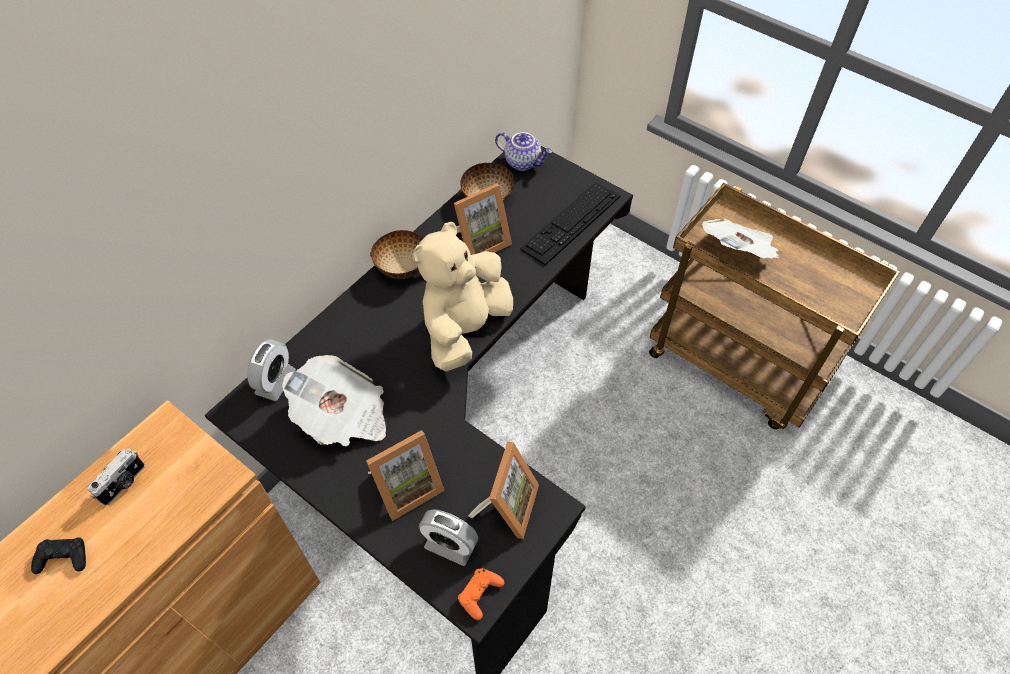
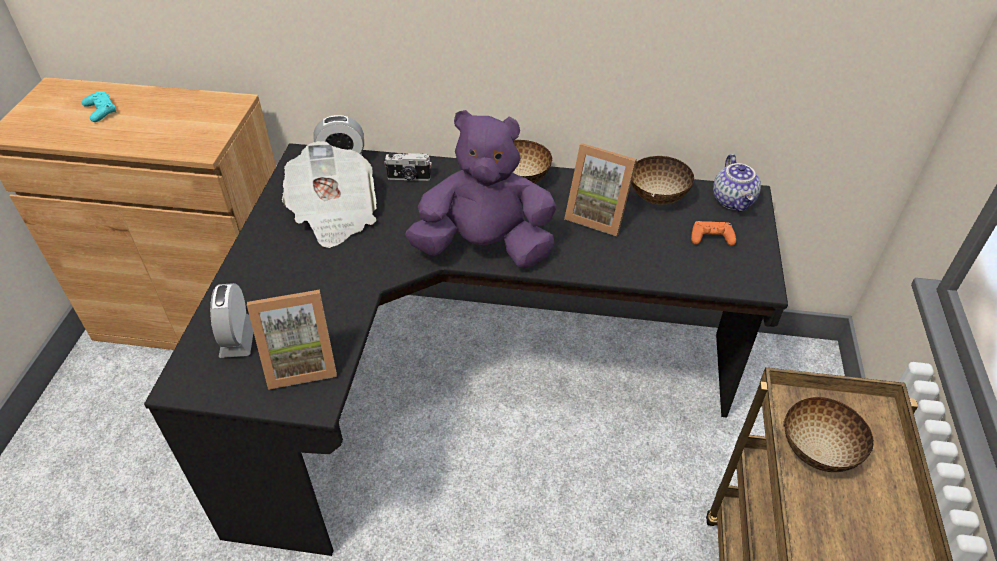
camera: 60 degrees right, 10 degrees down
(63, 558) = (101, 111): black game controller -> turquoise game controller
(124, 484) = (173, 108): camera -> camera (409, 178)
(406, 486) = (284, 284): picture frame -> none
(464, 328) = (485, 247): beige plush toy -> purple plush toy
(480, 594) = (195, 382): orange game controller -> orange game controller (711, 237)
(571, 222) = (691, 269): keyboard -> none
(738, 252) = (818, 451): newspaper -> bowl

